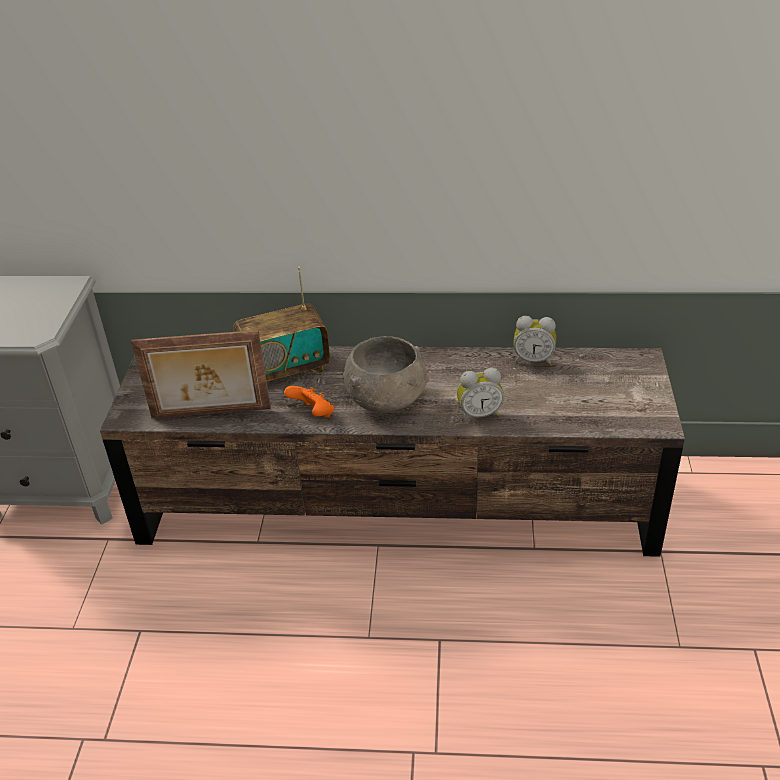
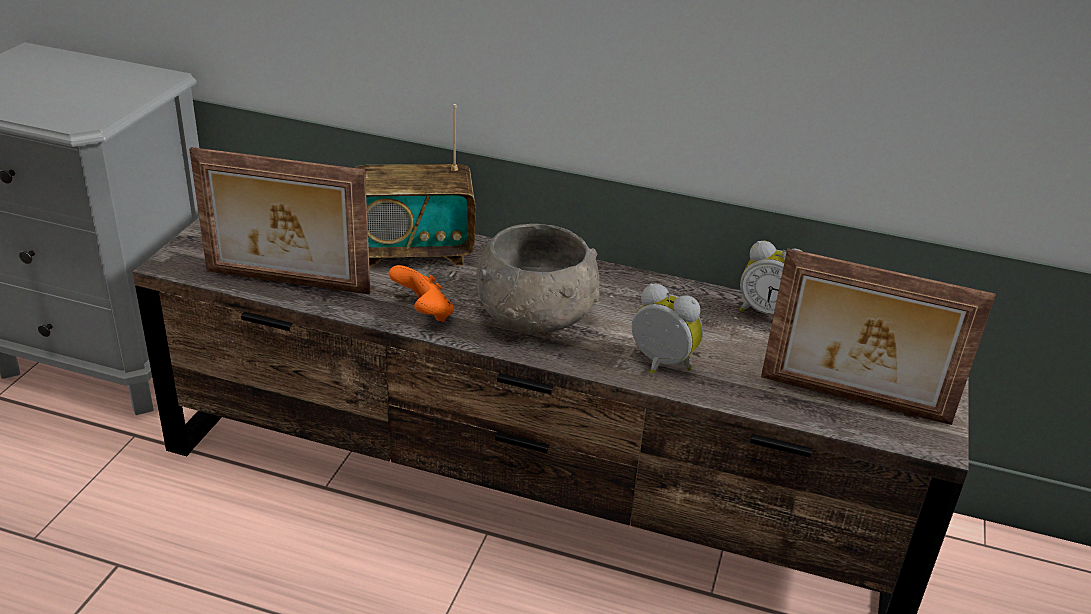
camera: 10 degrees right, 5 degrees down
(479, 414) = (660, 365): alarm clock -> alarm clock turned 150 degrees counterclockwise
(605, 409) = (854, 401): none -> picture frame

